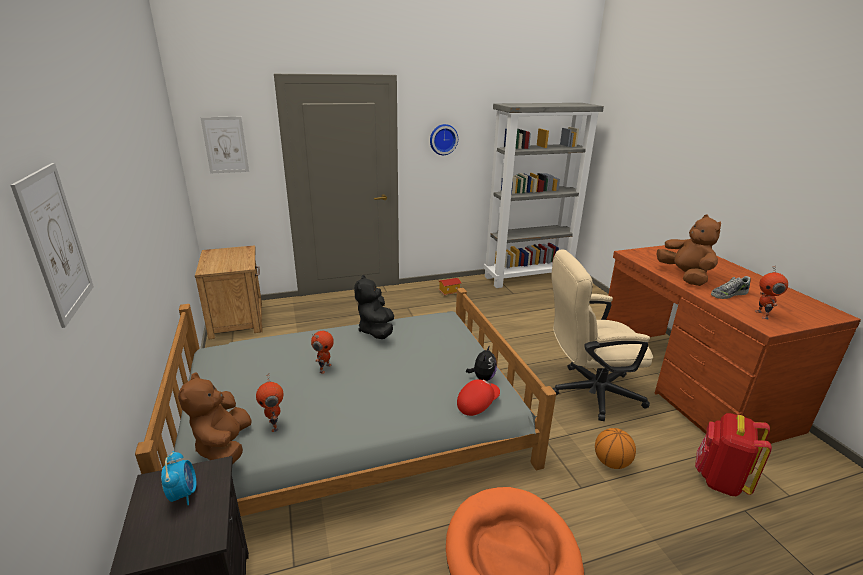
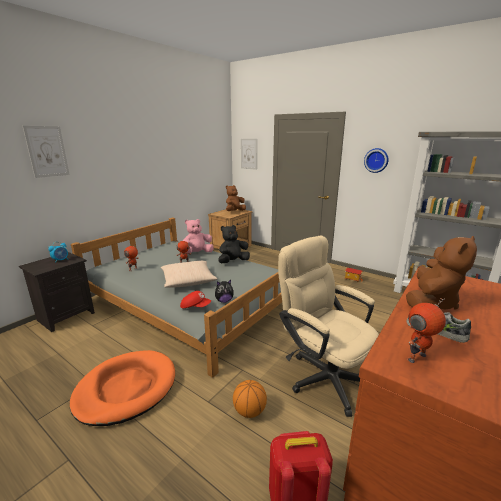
camera: 55 degrees right, 5 degrees down
(224, 447) = (113, 267): brown plush toy -> brown plush toy (234, 211)
(303, 346) = (197, 253): none -> pink plush toy
(392, 384) = (188, 280): none -> beige pillow

